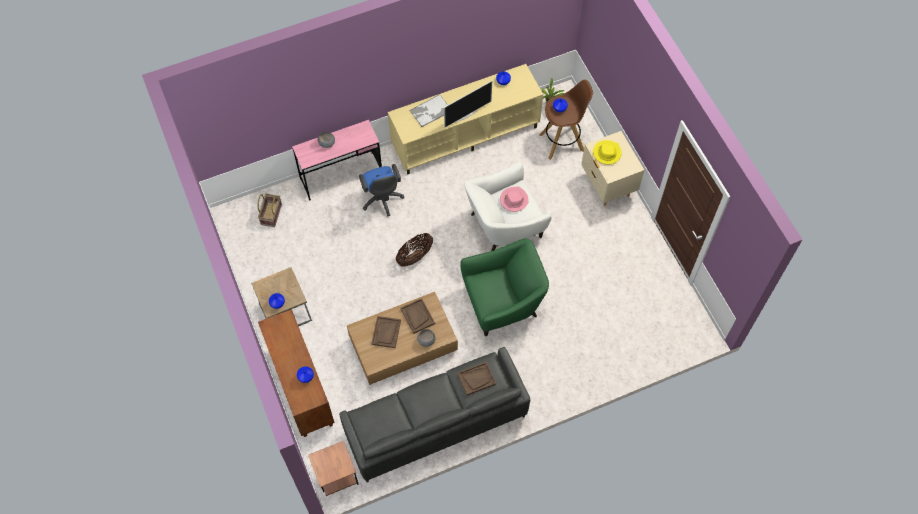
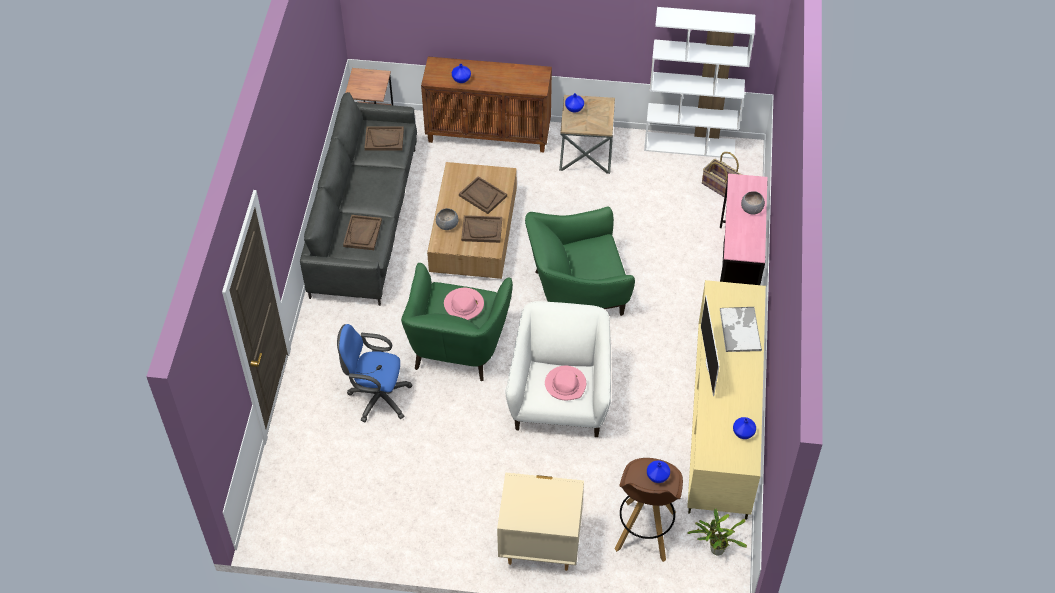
camera: 120 degrees right, 10 degrees down
(240, 250) = (690, 145): none -> white bookcase
(379, 420) = (384, 139): none -> brown tray
(382, 200) = (676, 294): blue office chair -> blue office chair (376, 397)
(414, 256) = (577, 291): basket -> green armchair
(492, 286) = (464, 305): none -> pink hat
(606, 153) = (552, 498): yellow hat -> none

